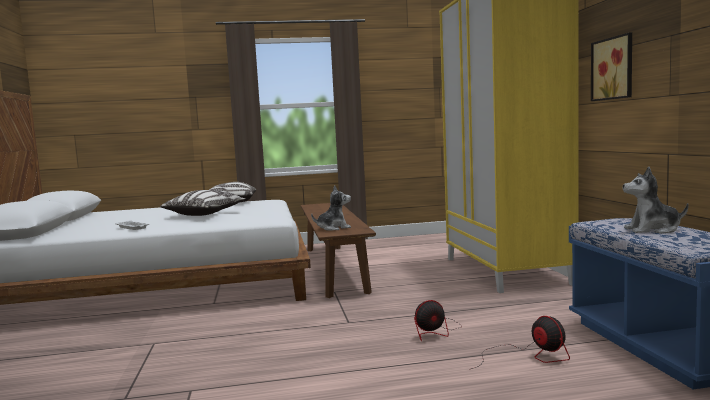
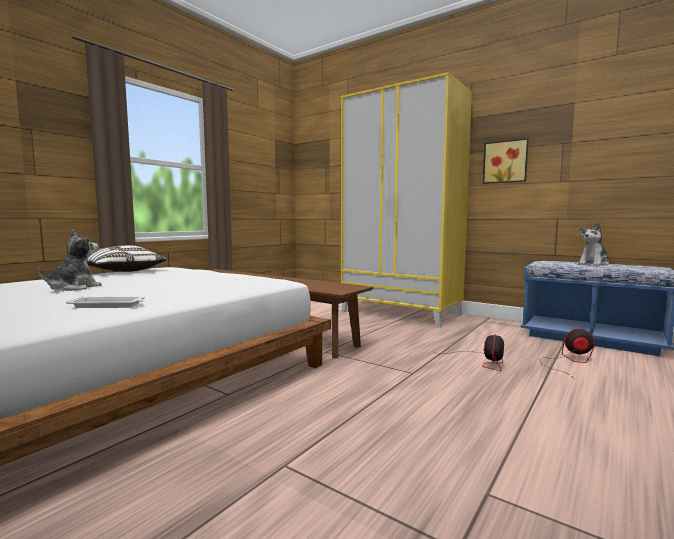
camera: 45 degrees left, 0 degrees up
(205, 213) = (161, 282): pillow -> none
(333, 228) = (320, 287): plush toy -> plush toy (73, 288)

